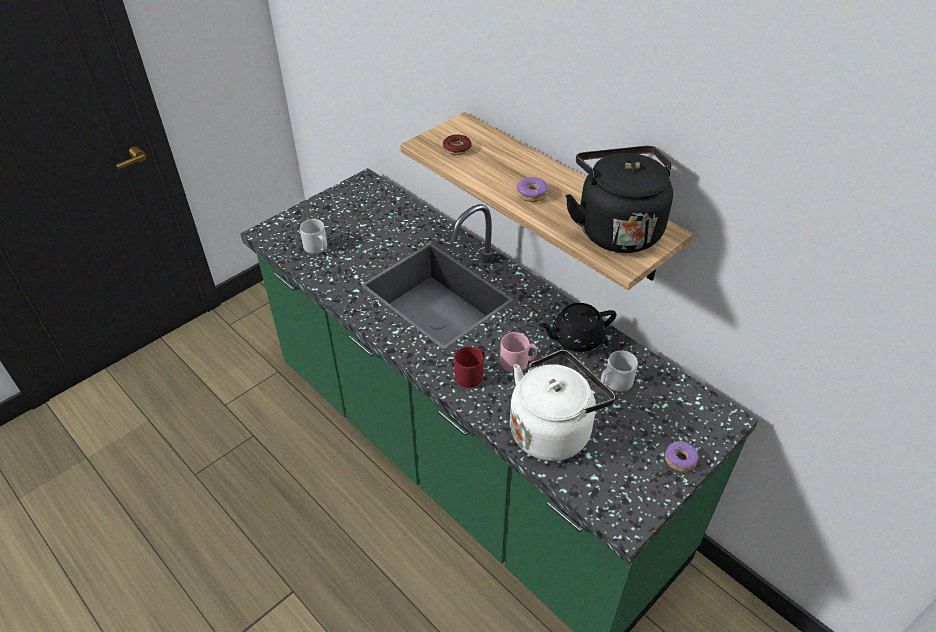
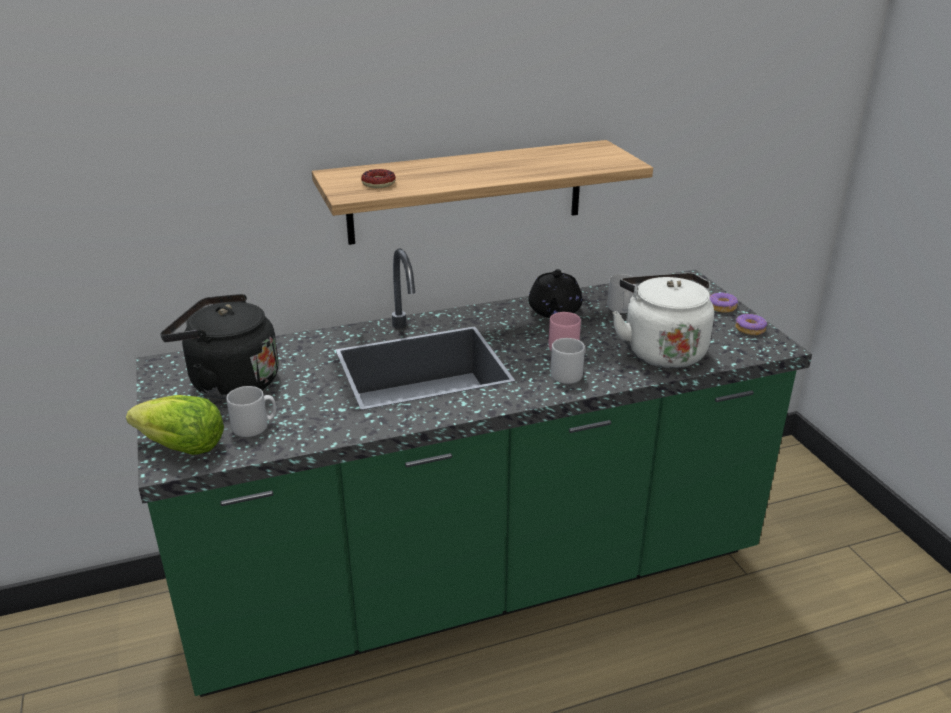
camera: 65 degrees left, 15 degrees down
(282, 231) = (183, 448): none -> lettuce
(471, 375) = (564, 373): red mug -> grey mug
(532, 194) = (497, 172): donut -> donut (750, 329)
(616, 229) = (579, 157): black kettle -> black kettle (229, 382)

